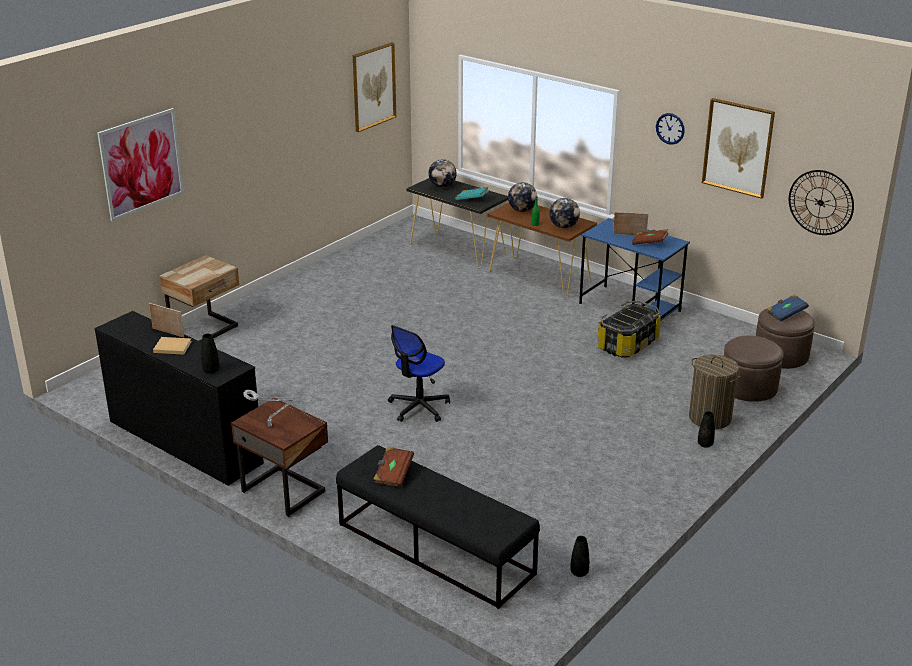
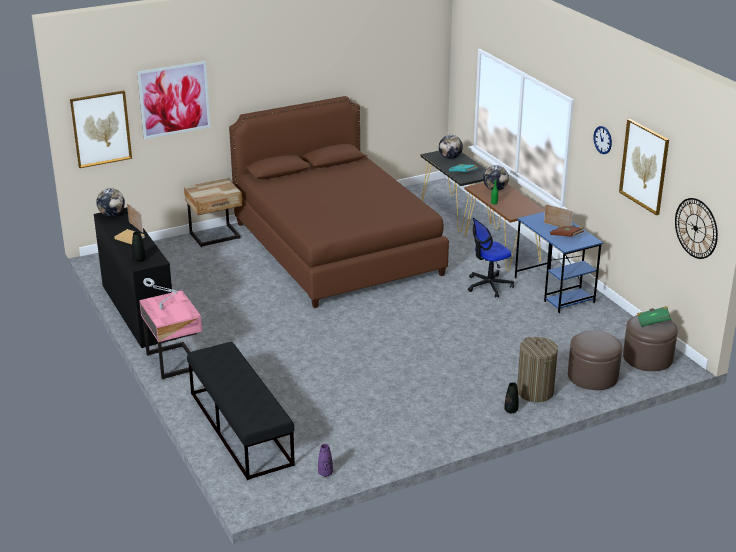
camera: 25 degrees right, 0 degrees up
(285, 491) = (175, 361): brown nightstand -> pink nightstand
(361, 314) = (336, 248): none -> brown bed
(373, 86) = (408, 65): picture -> picture (101, 129)
(393, 474) = (222, 364): brown book -> none
(418, 407) = (316, 327): office chair -> office chair (489, 285)
(564, 227) = (516, 209): globe -> globe (112, 214)
(579, 572) = (325, 473): black vase -> purple vase
(628, 344) = (523, 319): storage box -> none
(786, 314) = (653, 322): blue book -> green book

